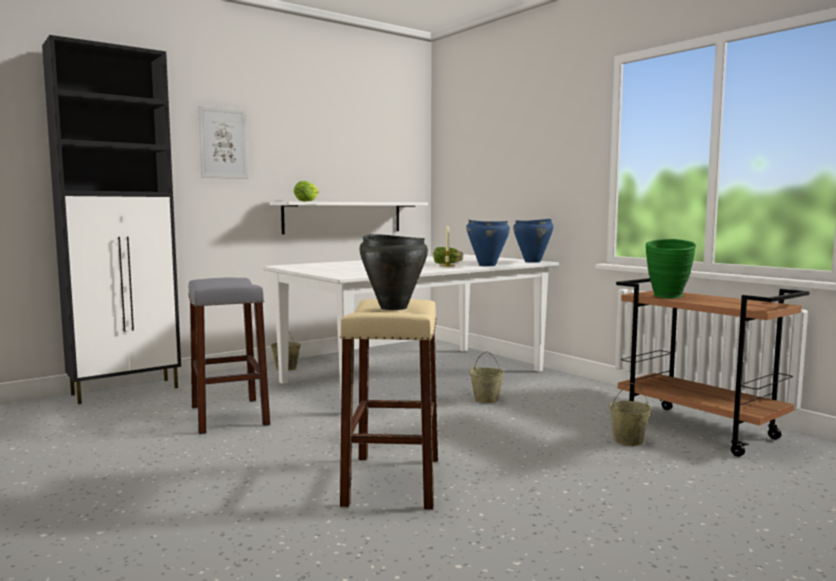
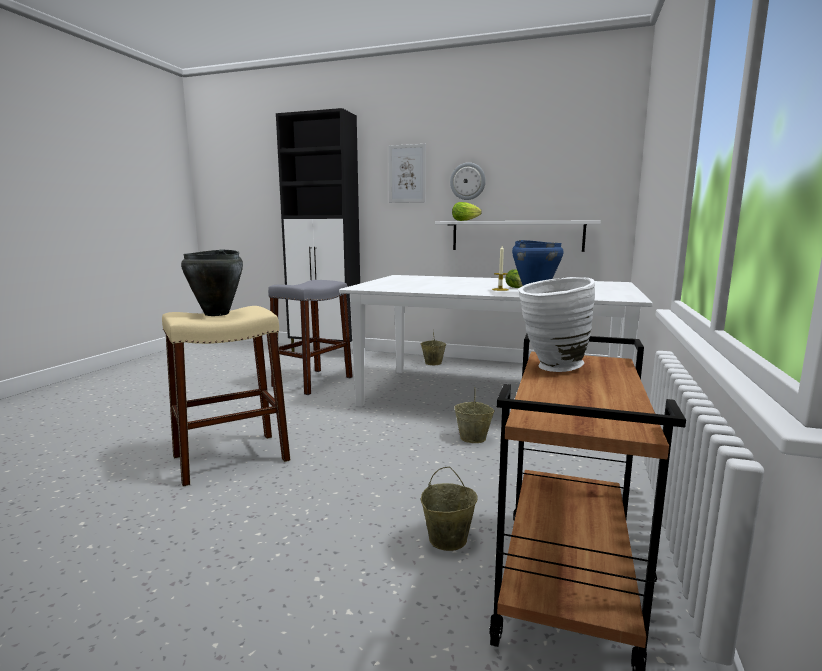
camera: 55 degrees right, 5 degrees up
(293, 158) = (467, 181): none -> wall clock
(533, 261) = (621, 297): blue cooking pot -> none
(668, 297) = (551, 368): green vase -> white vase

